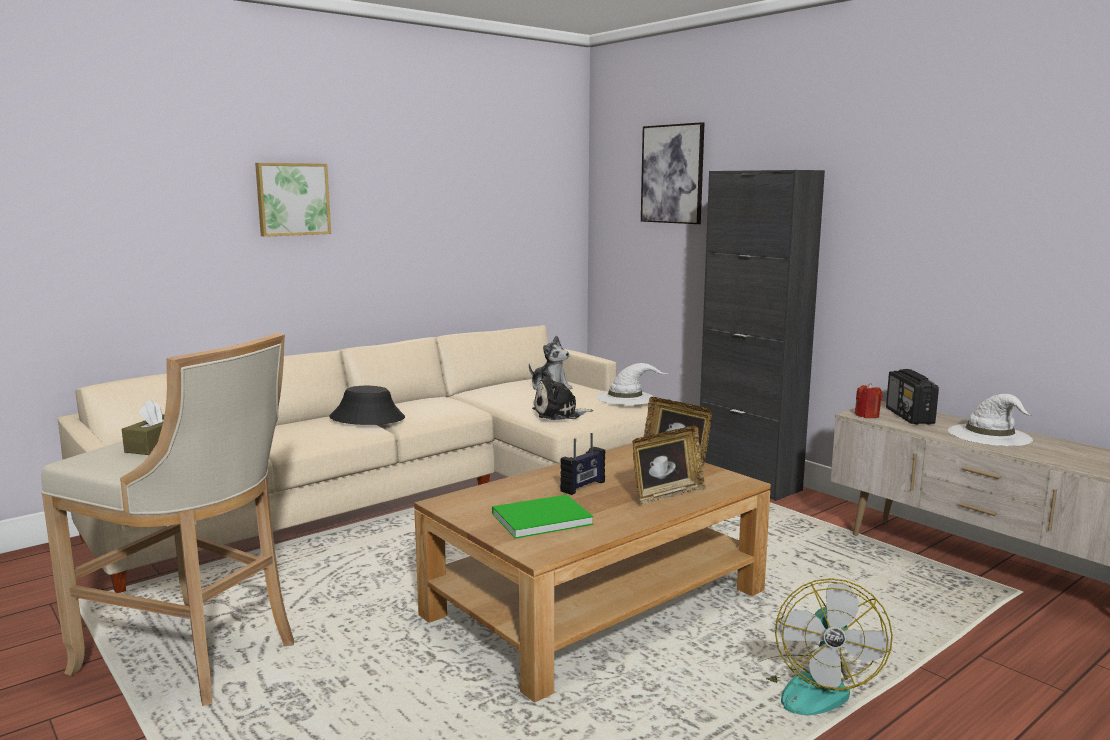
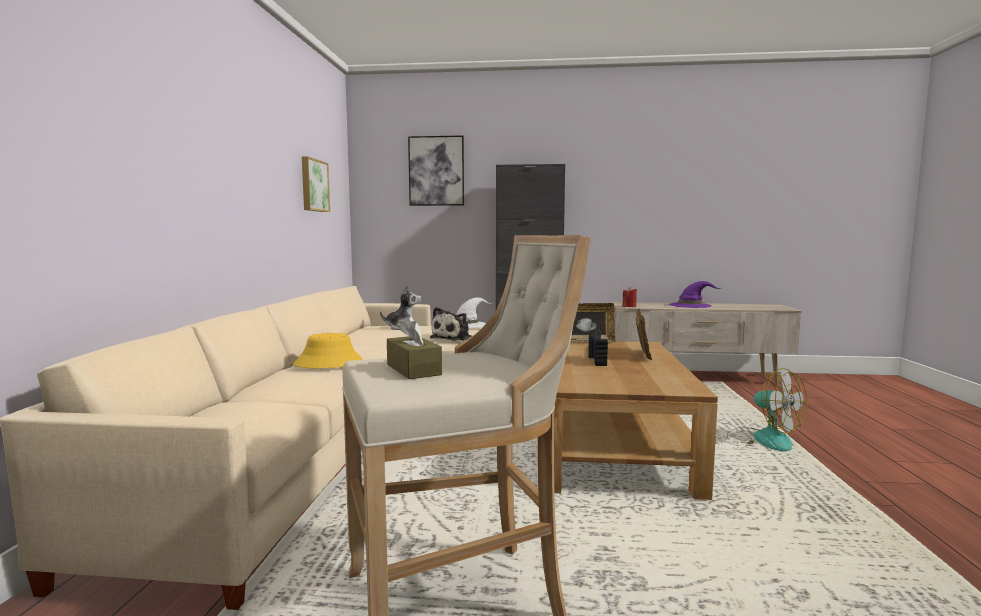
camera: 45 degrees left, 5 degrees down
(292, 199) = (204, 152): picture -> picture (313, 185)
(367, 418) = (328, 363): black hat -> yellow hat
(538, 518) = (634, 378): green book -> none
(909, 416) = (643, 304): radio -> none
(990, 435) = (690, 305): white hat -> purple hat

